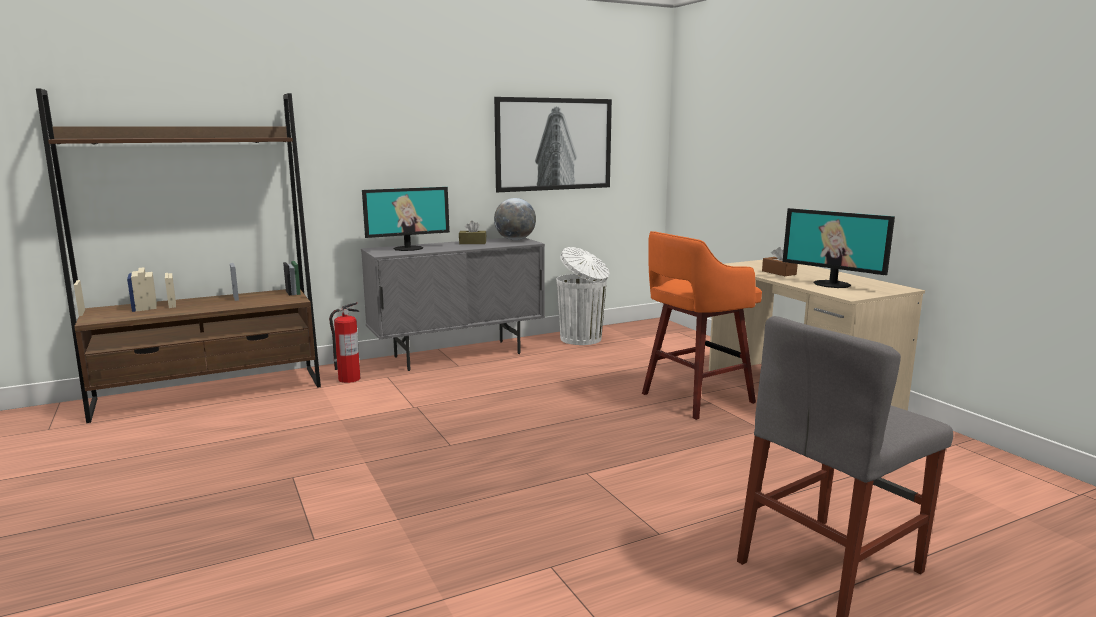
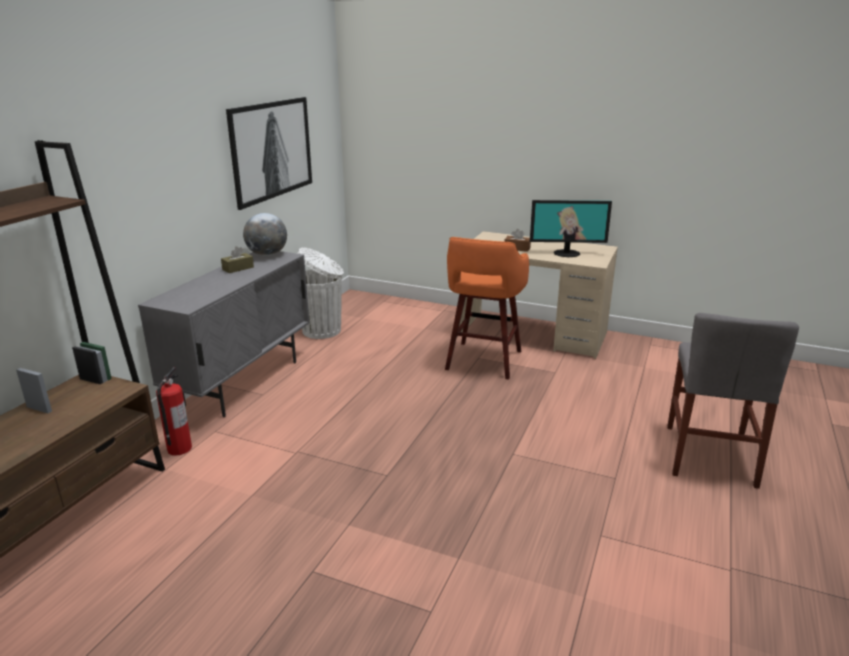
camera: 40 degrees left, 10 degrees up
(408, 248) = (192, 292): monitor -> none

